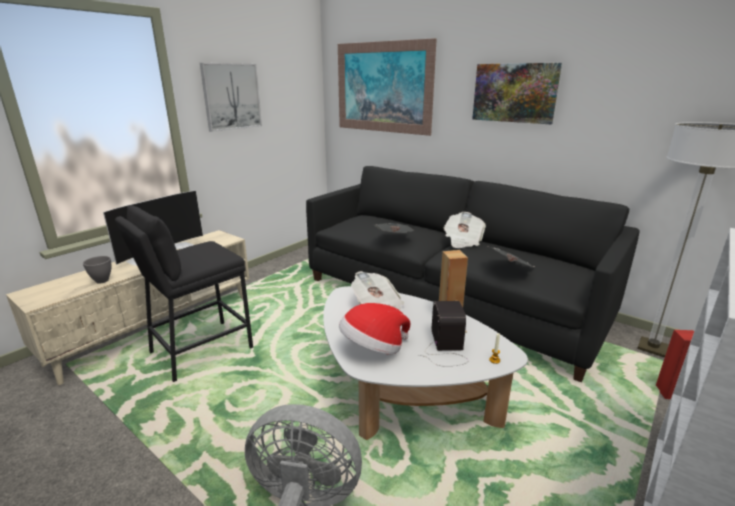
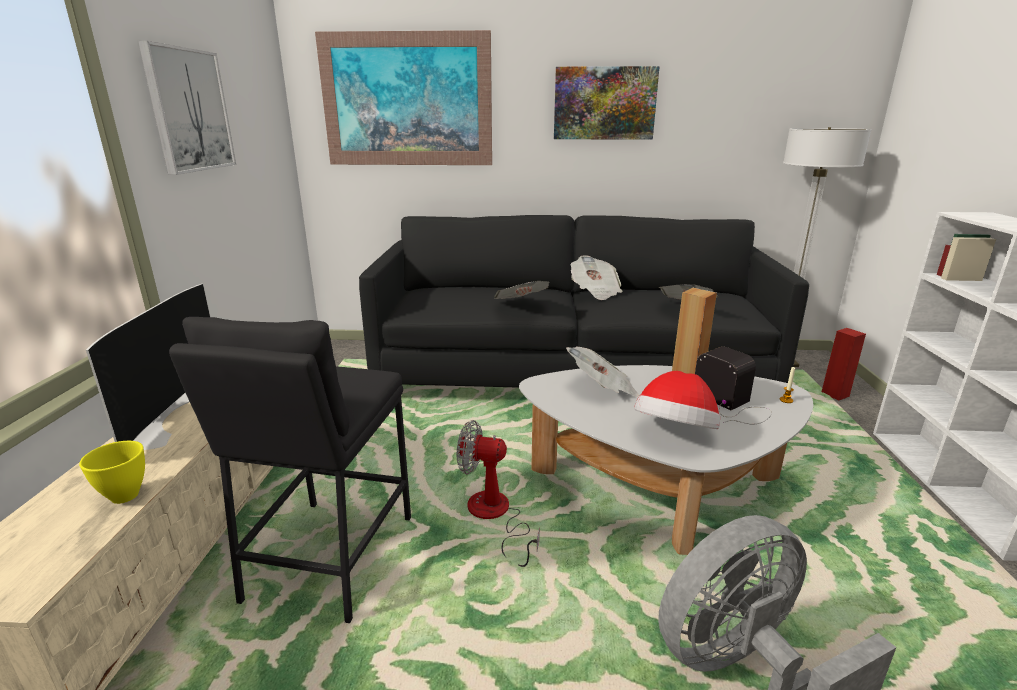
camera: 35 degrees left, 0 degrees up
(102, 281) = (126, 496): grey bowl -> yellow bowl
(291, 365) = (495, 516): none -> fan

